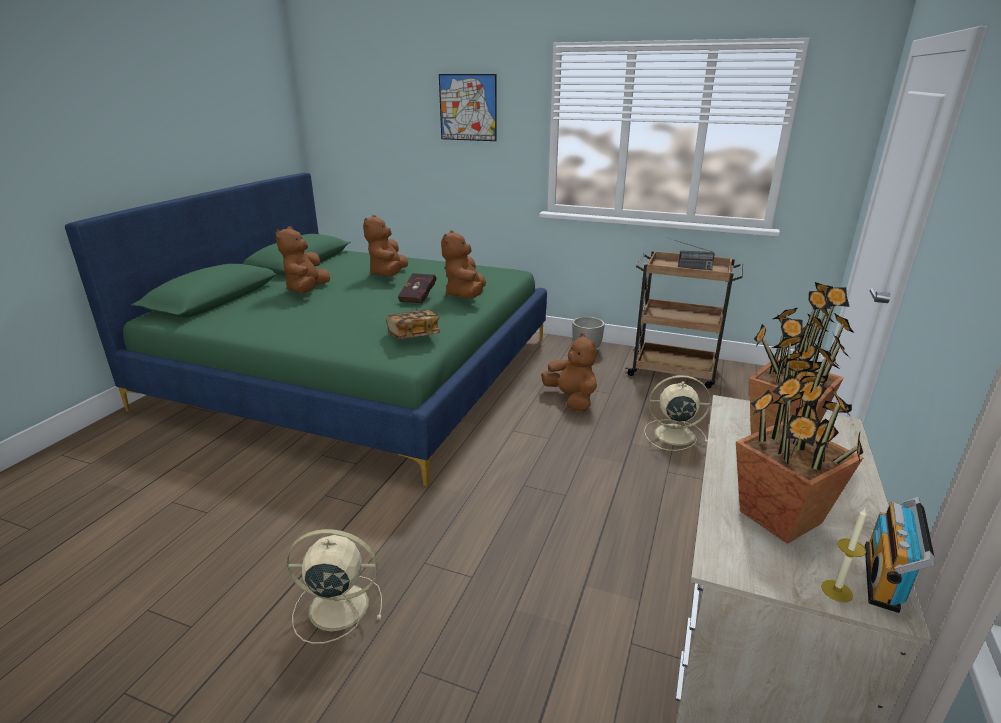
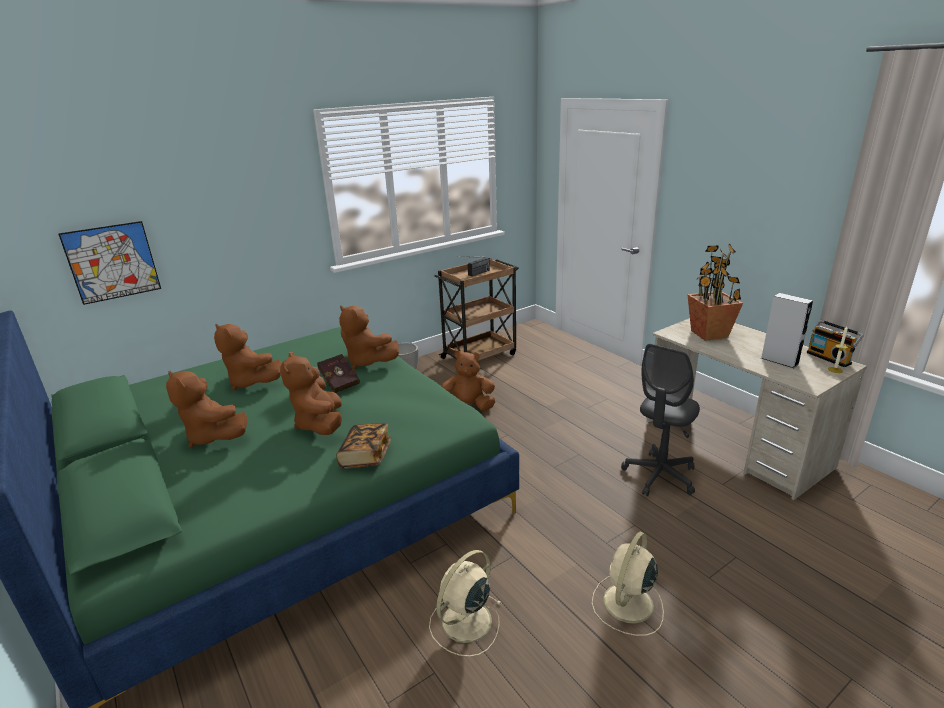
camera: 55 degrees left, 0 degrees up
(346, 311) = (320, 424): none -> brown plush toy
(413, 335) = (429, 403): book -> book (366, 456)
(468, 107) = (233, 182): picture -> picture (112, 262)
(588, 573) = (660, 476): none -> grey office chair
(672, 434) = (550, 389): beige fan -> beige fan (465, 622)
(780, 518) = (779, 361): potted plant -> grey speaker

